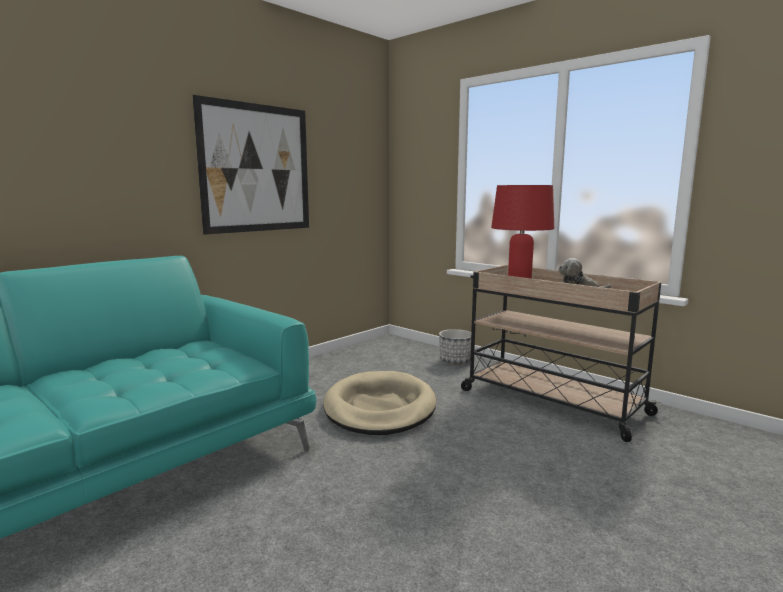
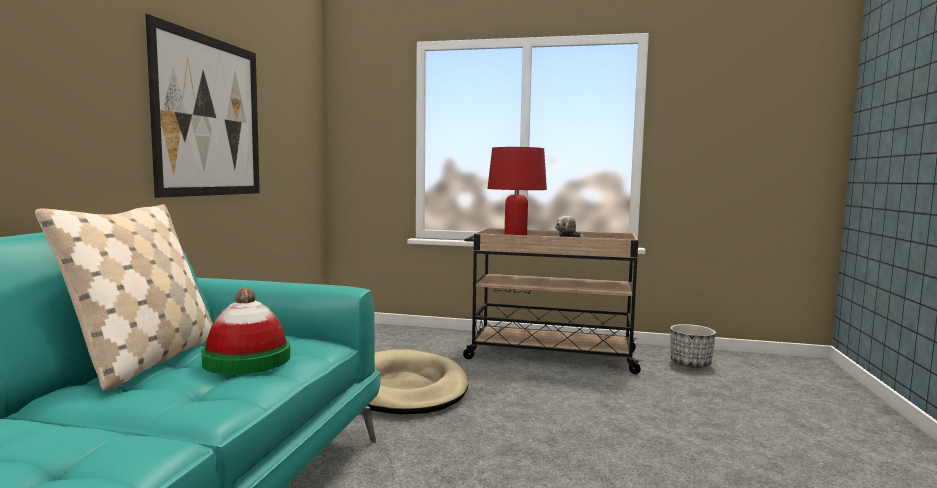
camera: 30 degrees left, 5 degrees down
(131, 358) = (147, 360): none -> beige pillow
(178, 369) = (247, 360): none -> hat
(455, 361) = (429, 335): planter -> planter (690, 364)

